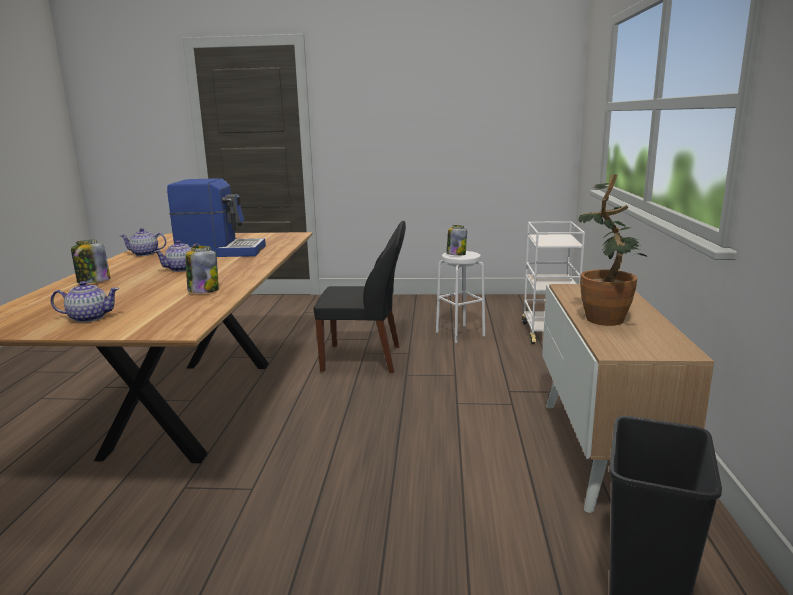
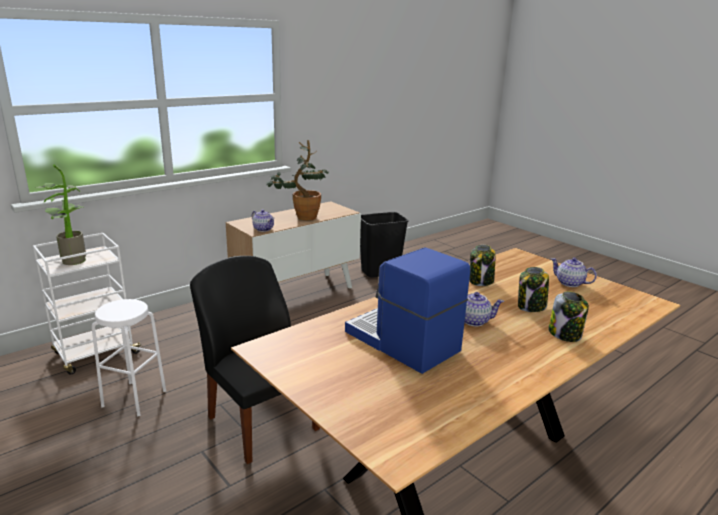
camera: 135 degrees left, 5 degrees up
(145, 254) = (489, 384): teapot -> teapot (263, 229)
(456, 254) = (122, 312): jar -> jar (531, 307)
(553, 238) = (71, 260): none -> potted plant

